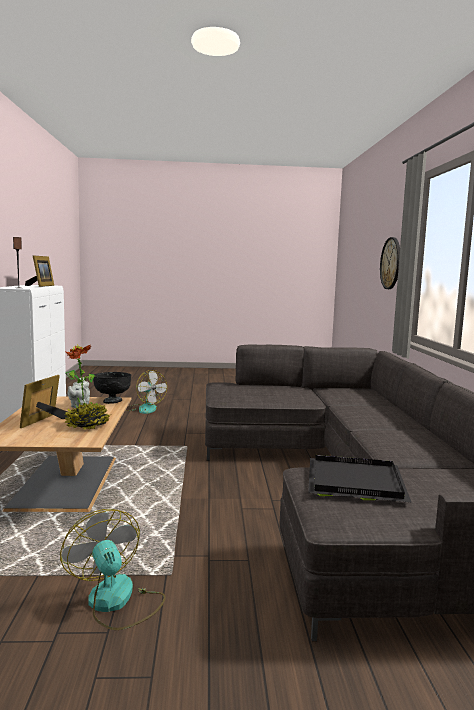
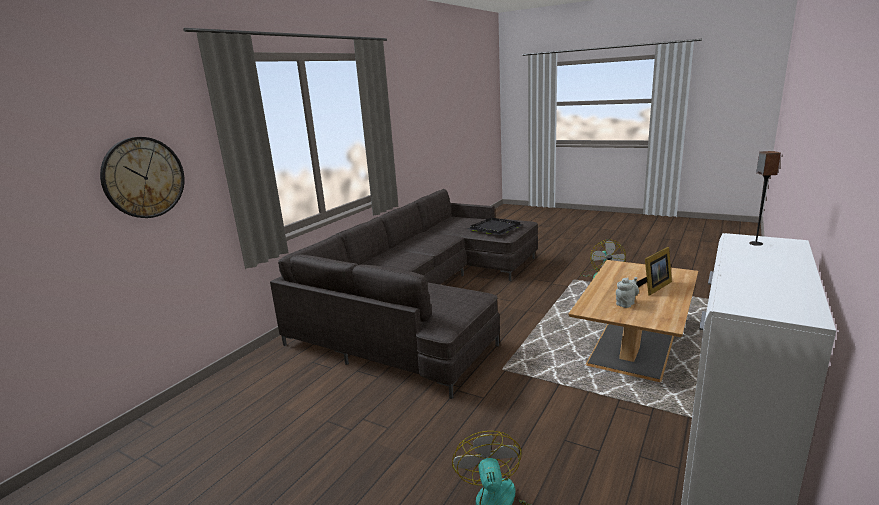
camera: 145 degrees left, 10 degrees up
(41, 286) = (747, 282): picture frame -> none
(87, 426) = (616, 277): potted plant -> none
(112, 401) = (591, 307): black bowl -> none

